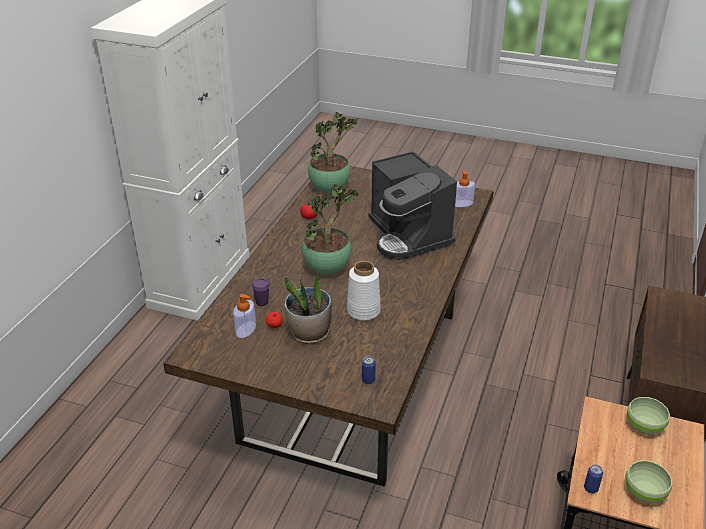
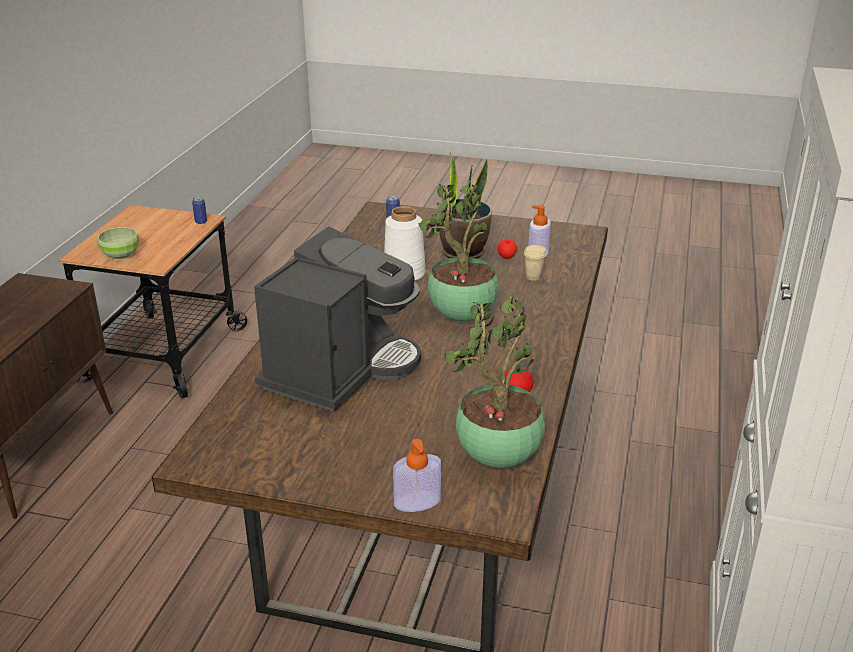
camera: 175 degrees right, 5 degrees down
(262, 302) = (533, 277): purple cup -> beige cup
(408, 236) = (340, 369): coffee machine -> coffee machine turned 60 degrees clockwise
(462, 203) = (229, 437): soap dispenser -> soap dispenser (417, 501)
(643, 493) = (158, 221): green bowl -> none

